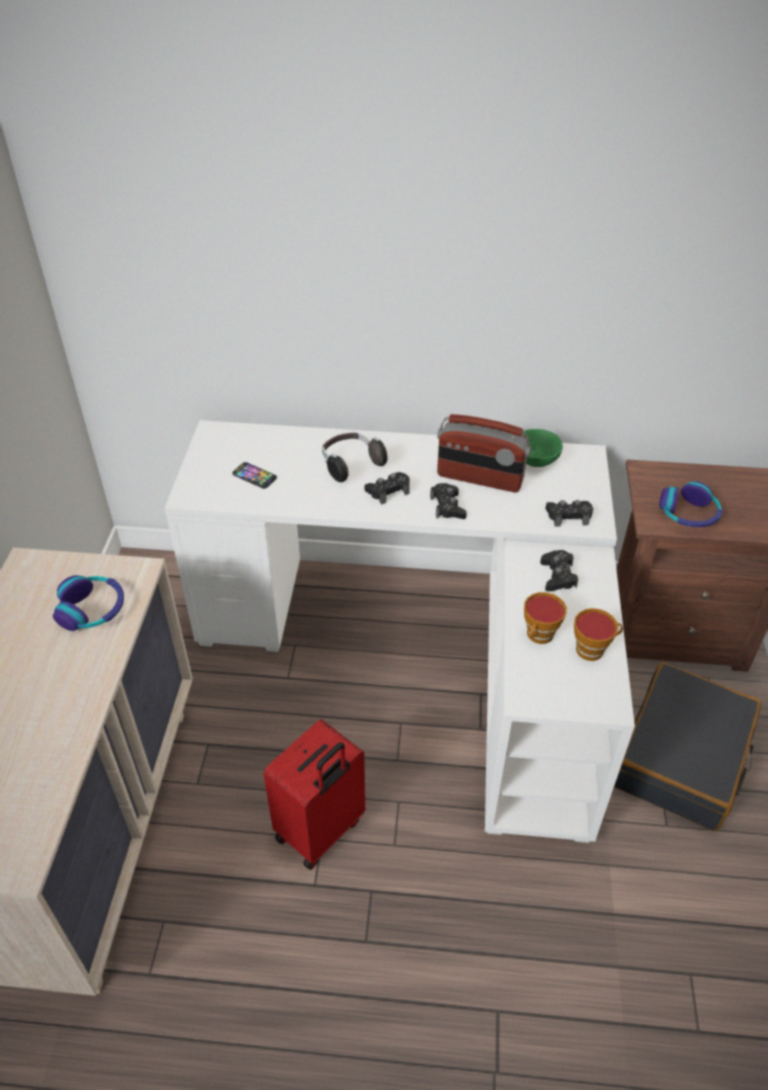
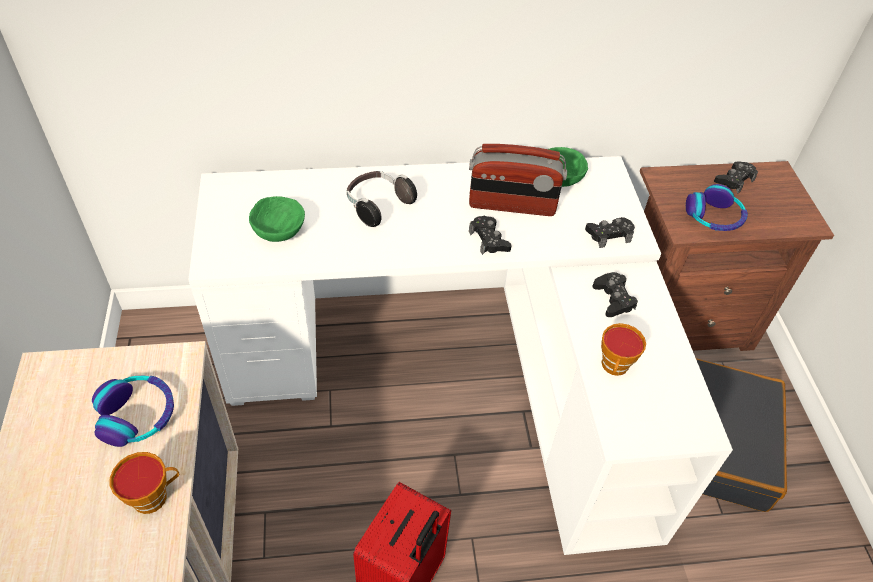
camera: 15 degrees left, 5 degrees up
(254, 476) = (279, 231): phone -> green bowl
(388, 491) = (424, 230): black game controller -> black game controller (734, 180)
(593, 649) = (669, 373): cup -> cup (154, 496)

